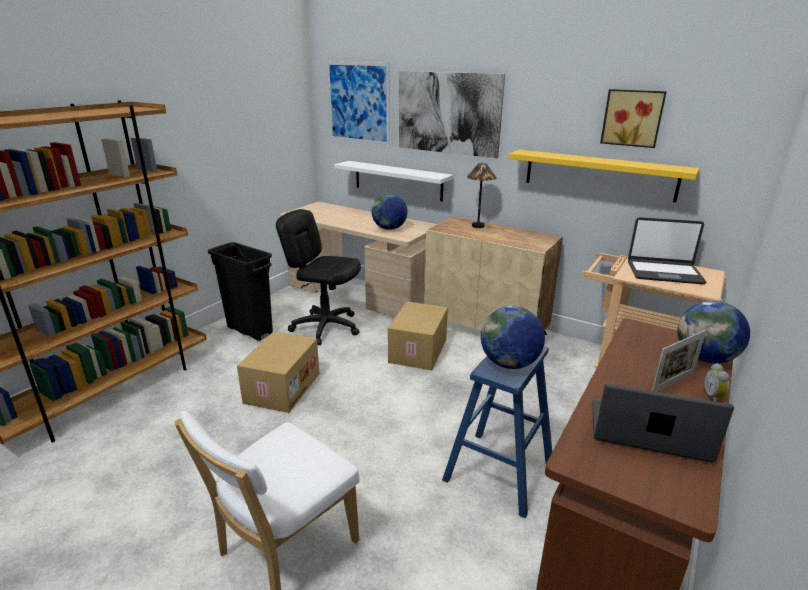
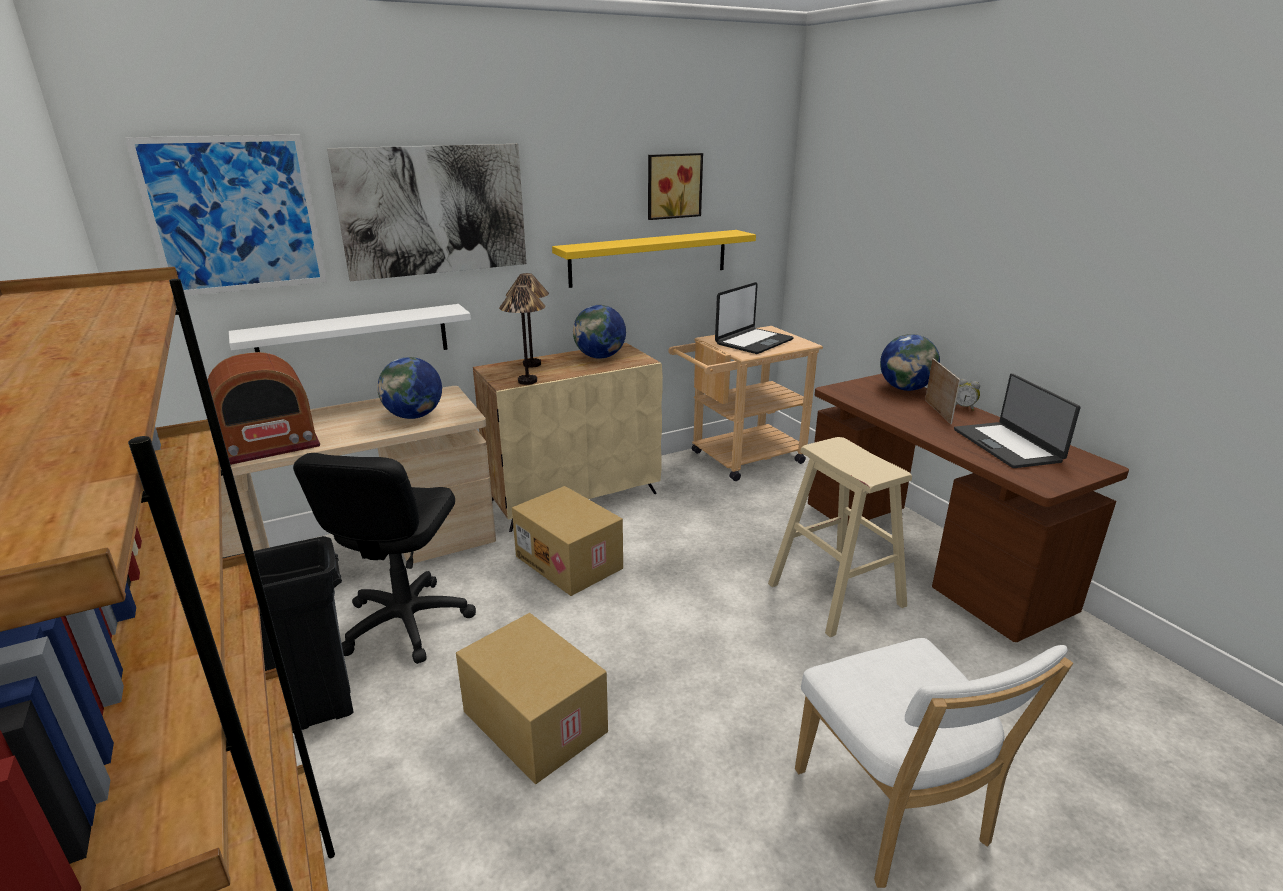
camera: 60 degrees left, 0 degrees up
(326, 327) = (405, 622): black office chair -> black office chair turned 45 degrees counterclockwise
(328, 217) = (268, 444): none -> radio
(451, 231) = (528, 381): none -> table lamp
(498, 471) = (835, 594): blue stool -> beige stool
(509, 364) = (863, 462): globe -> globe (600, 357)
(648, 433) = (1008, 445): laptop -> laptop turned 60 degrees counterclockwise

